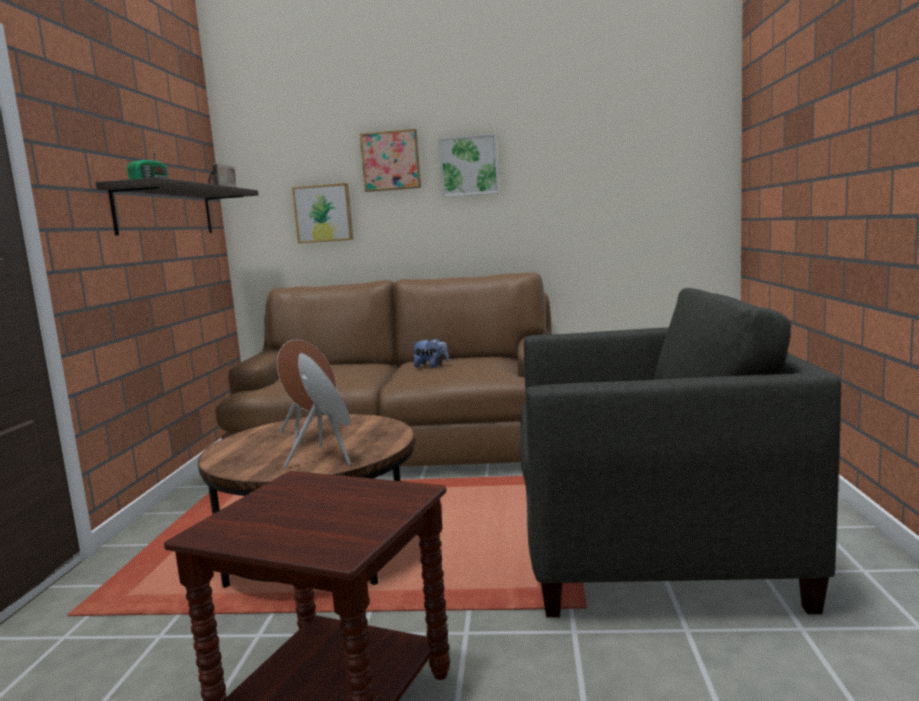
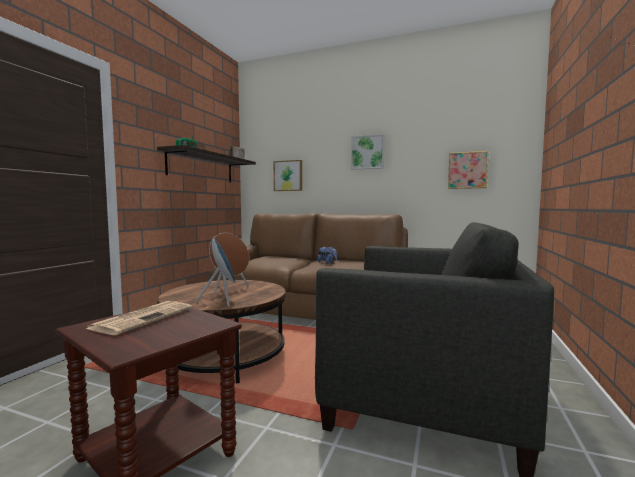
camera: 15 degrees right, 5 degrees down
(283, 502) = (143, 318): none -> newspaper
(391, 161) = (325, 148): picture -> picture (467, 170)

